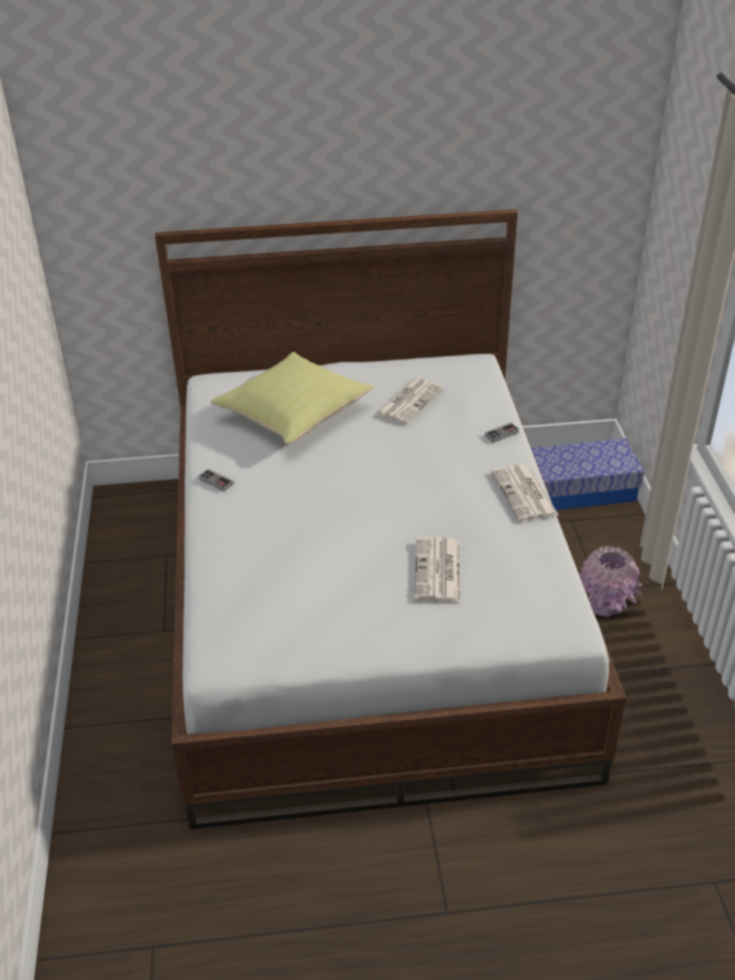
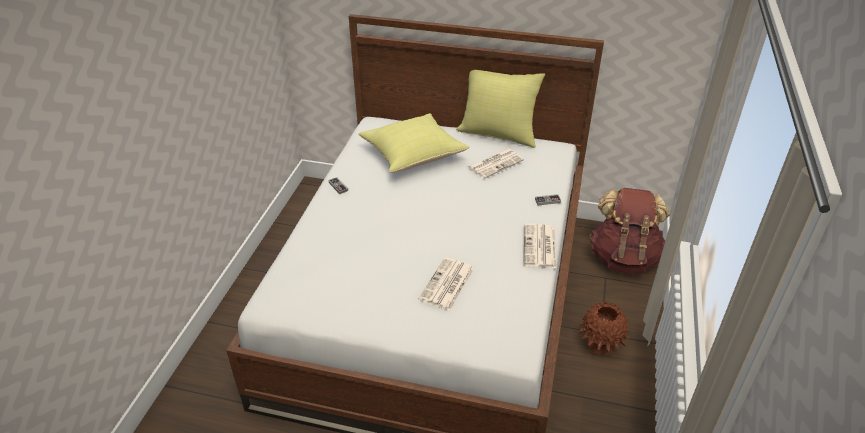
camera: 20 degrees right, 0 degrees up
(389, 360) = (498, 133): none -> yellow pillow
(581, 489) = (624, 258): storage box -> brown backpack
(604, 604) = (600, 344): pink vase -> brown vase

